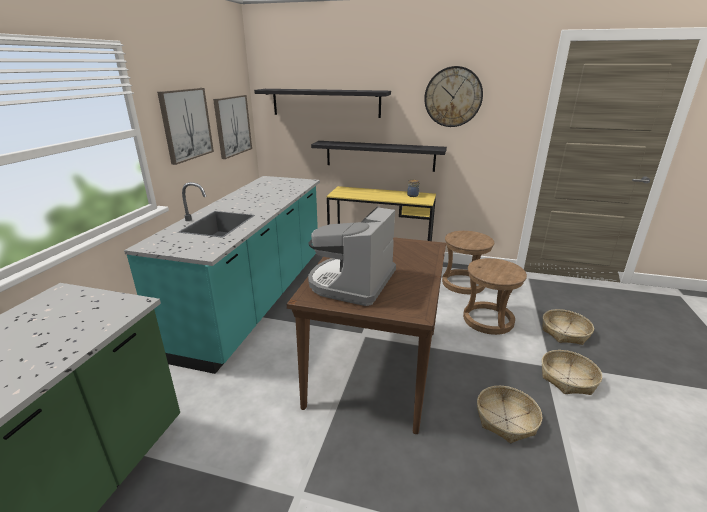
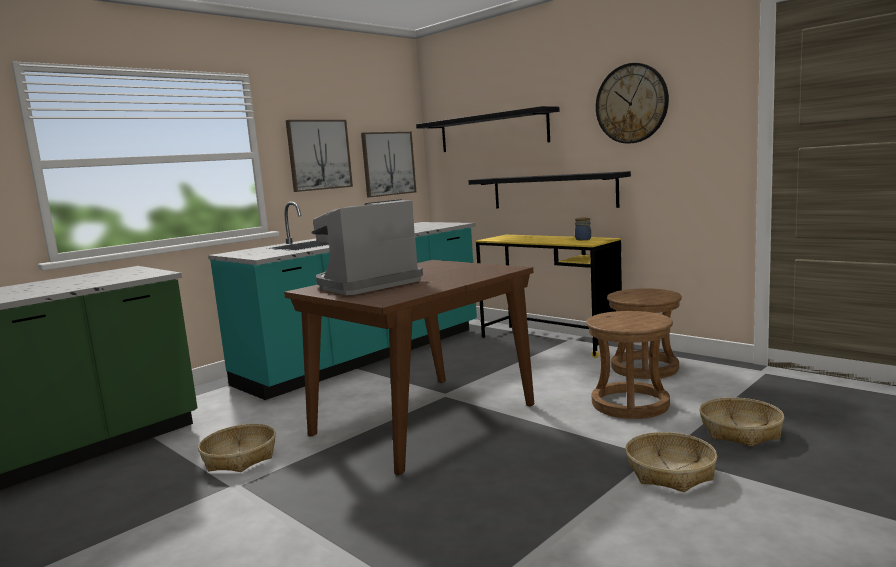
camera: 30 degrees right, 15 degrees down
(506, 420) = (520, 487): basket -> basket (240, 457)

